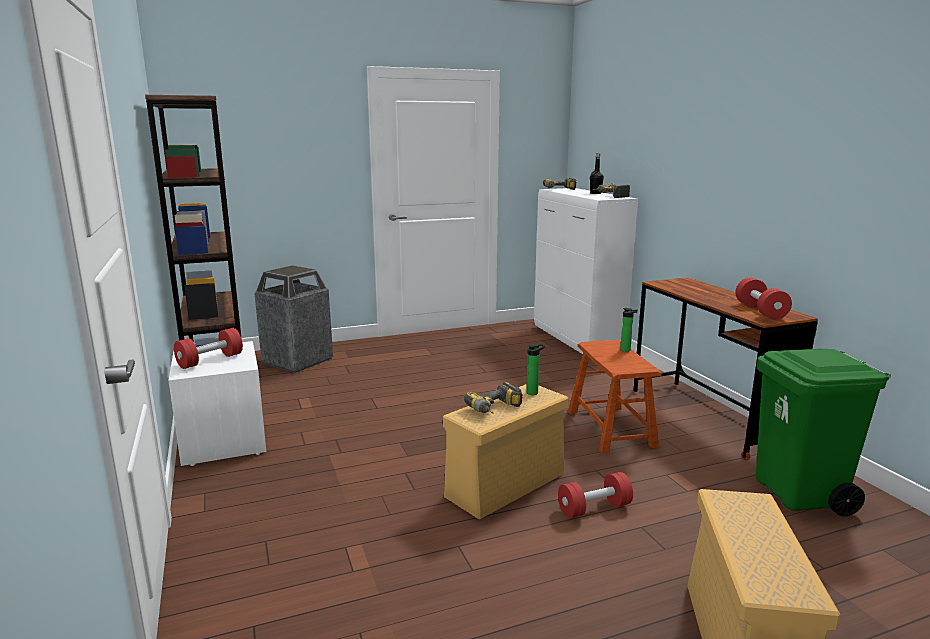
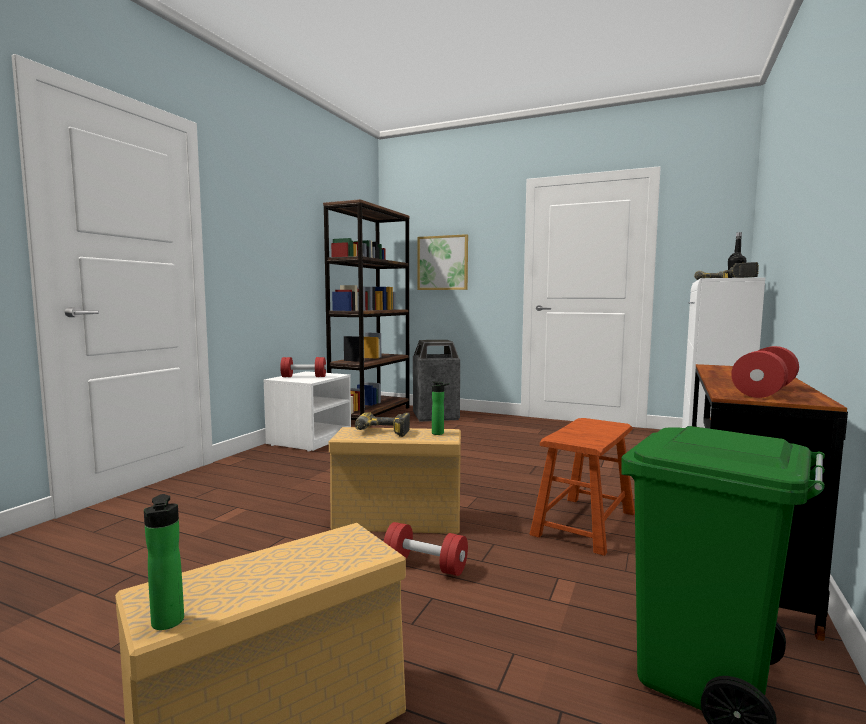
camera: 45 degrees right, 10 degrees down
(264, 166) = (443, 263): none -> picture
(627, 350) = (613, 431): bottle -> bottle (167, 624)

